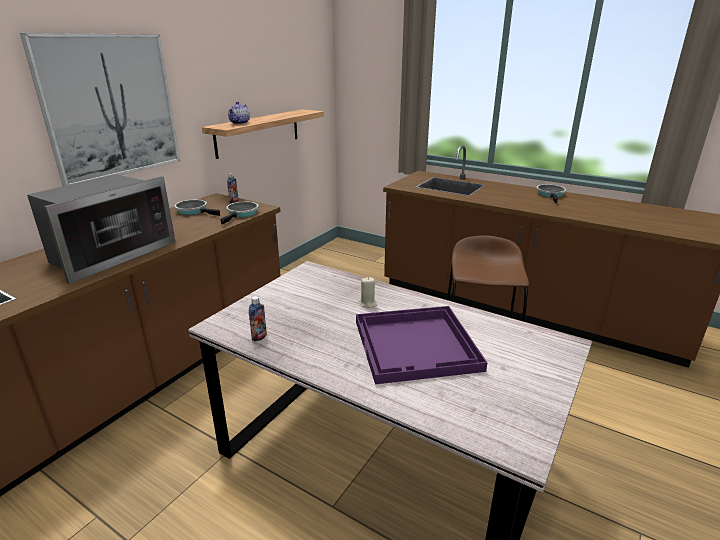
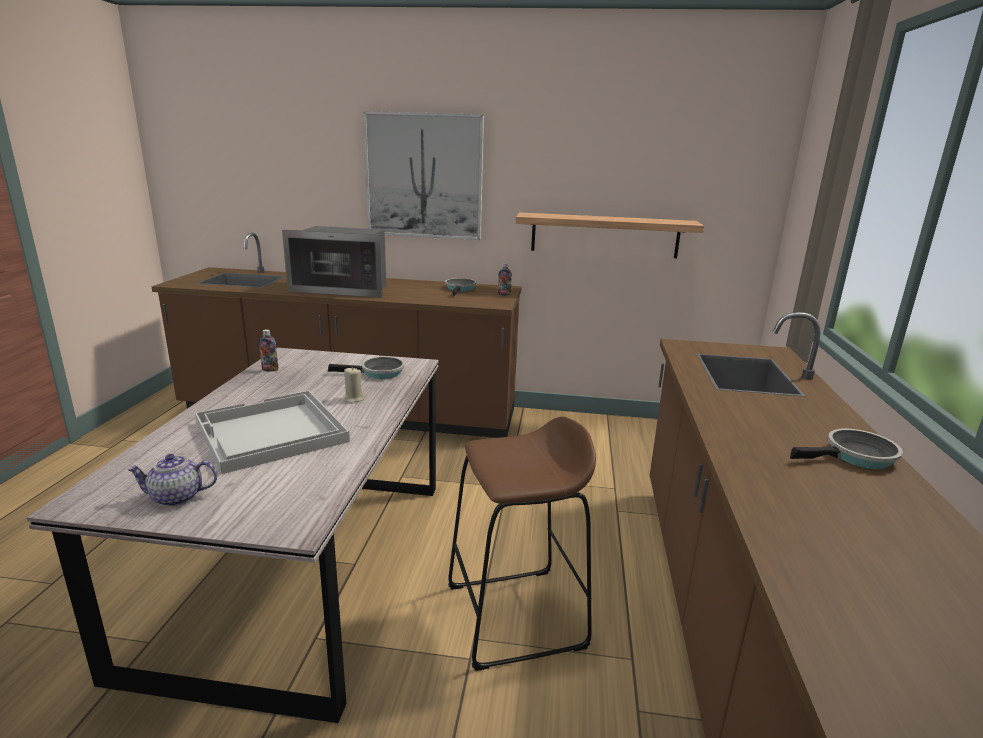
camera: 65 degrees right, 5 degrees down
(240, 123) = (558, 215): teapot -> teapot (176, 497)
(242, 214) = (471, 302): frying pan -> frying pan (379, 373)
(417, 345) = (270, 433): purple tray -> white tray

